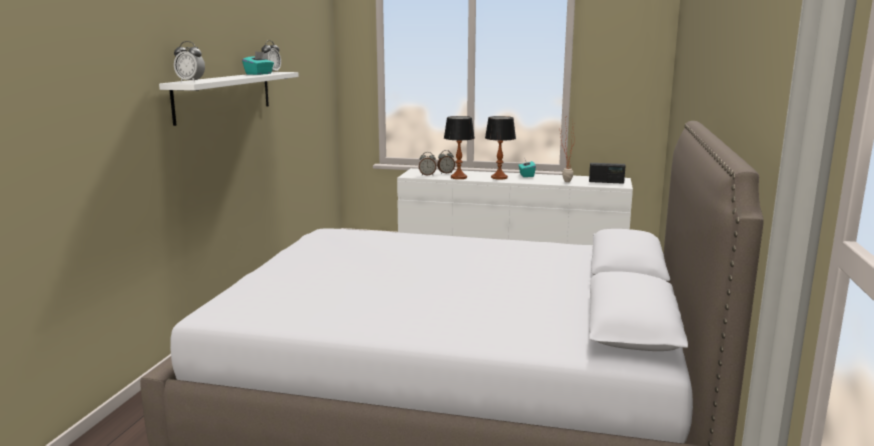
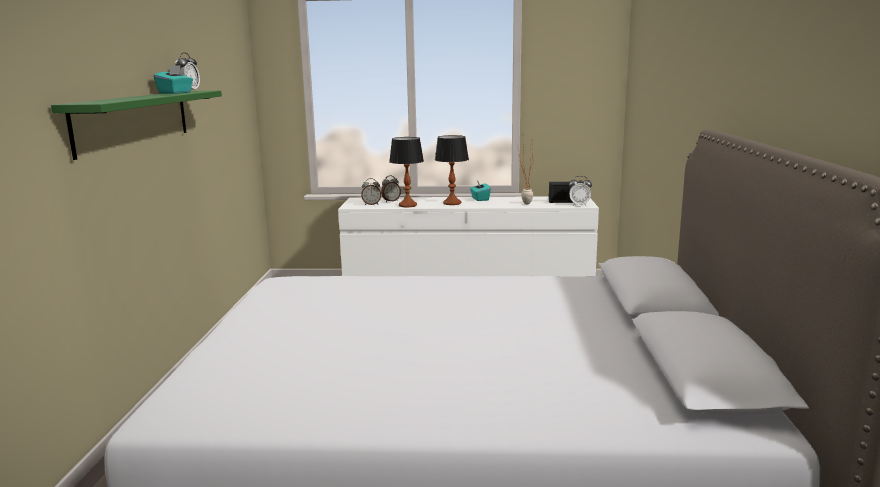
camera: 10 degrees left, 0 degrees up
(190, 81) = (94, 102): alarm clock -> alarm clock (579, 205)
(224, 95) = (134, 120): white shelf -> green shelf

